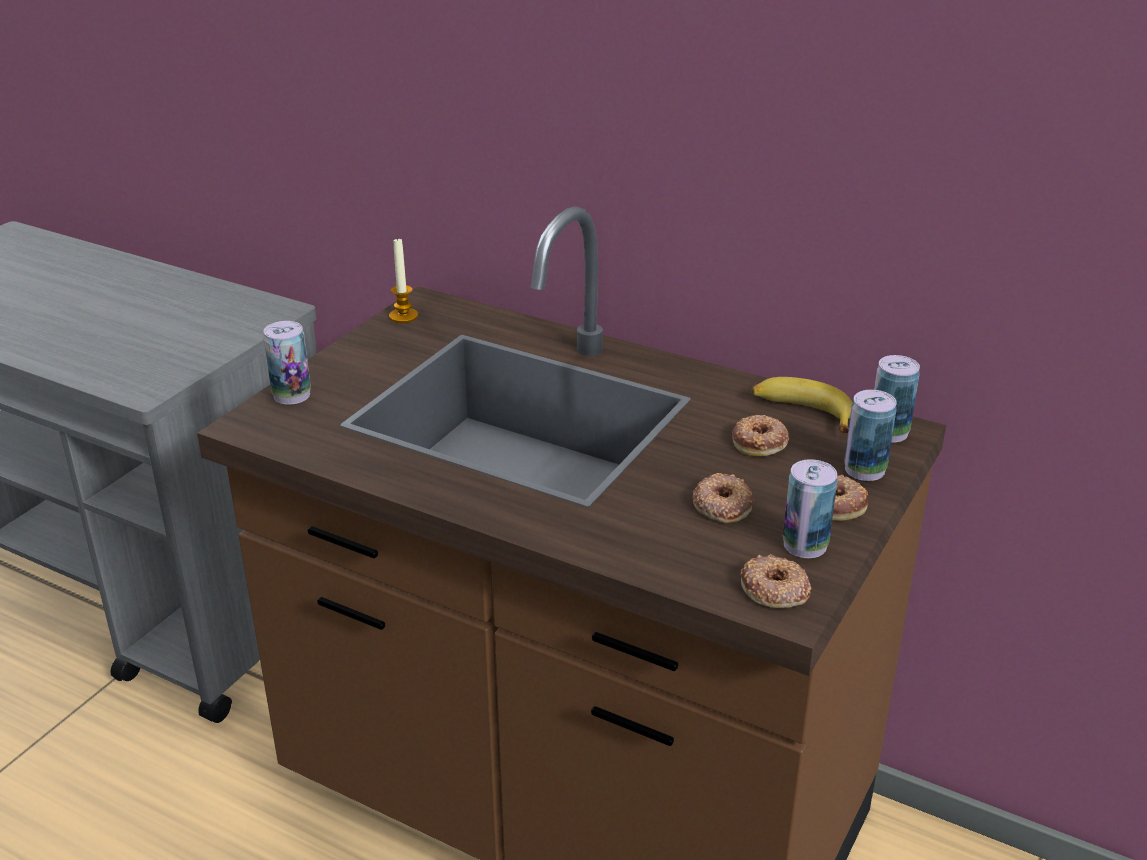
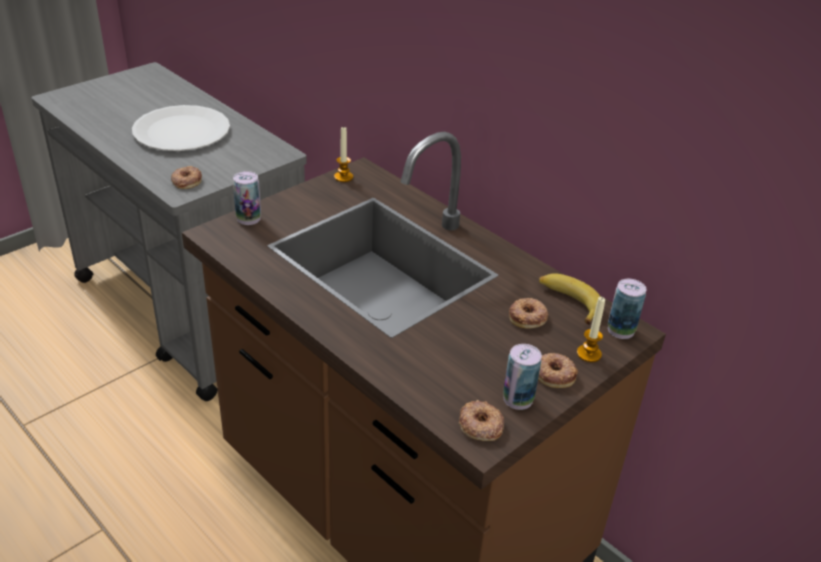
camera: 15 degrees right, 5 degrees up
(105, 307) = (182, 131): none -> white plate
(722, 505) = (478, 357): donut -> donut (186, 181)
(864, 469) = (589, 354): can -> candle

